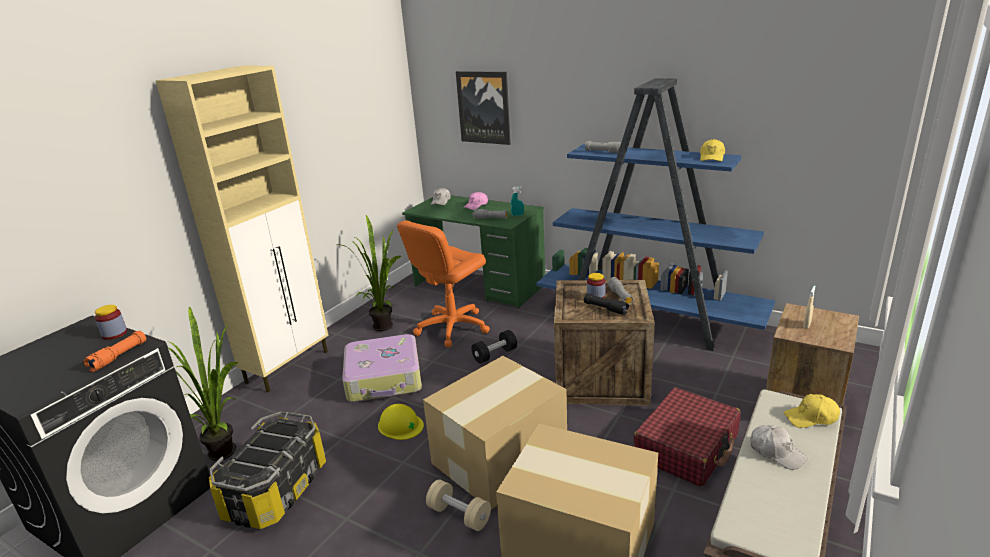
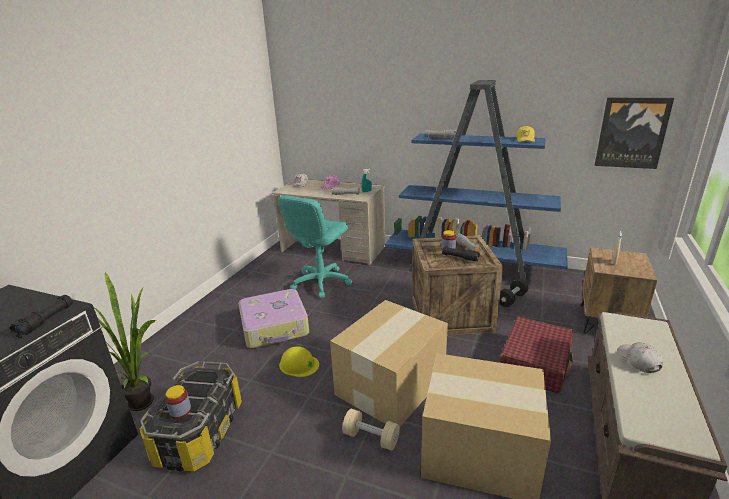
camera: 10 degrees left, 0 degrees up
(114, 334) = (37, 300): jar -> jar (180, 411)
(119, 357) = (46, 321): orange flashlight -> black flashlight
(289, 366) = (188, 322): beige cabinet -> none
(385, 324) = (264, 283): potted plant -> none
(452, 327) = (320, 282): orange office chair -> turquoise office chair
(479, 285) = (333, 249): green desk -> beige desk
(484, 107) = (335, 107): picture -> picture (631, 133)
(495, 355) = (362, 301): black dumbbell -> black dumbbell (511, 299)
(776, 452) = (638, 360): white cap -> white cap turned 135 degrees counterclockwise
(811, 418) = (649, 331): yellow cap -> none

